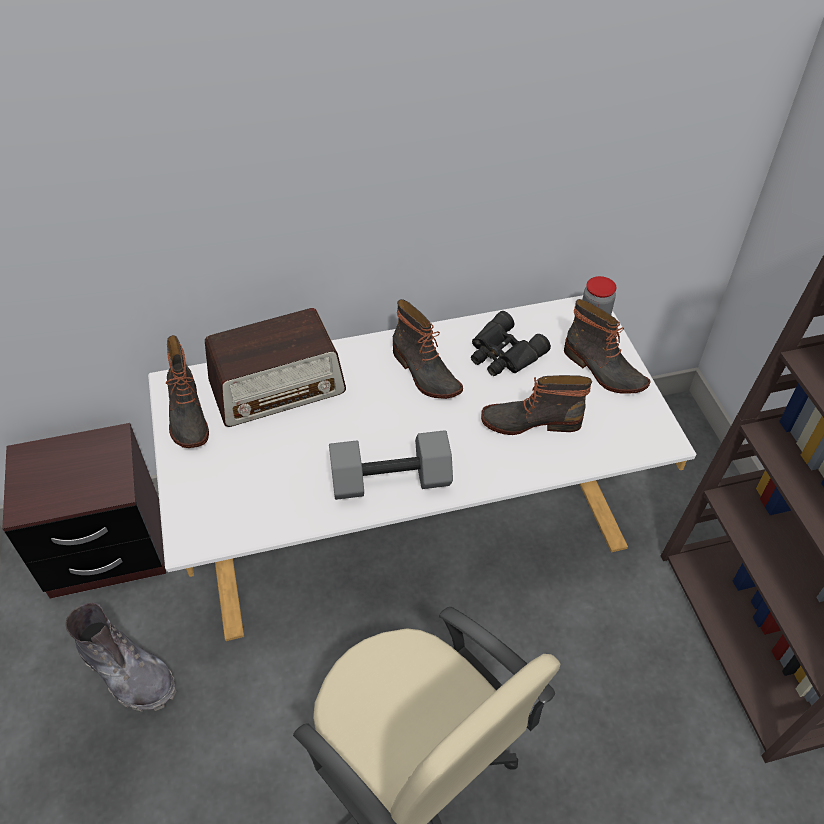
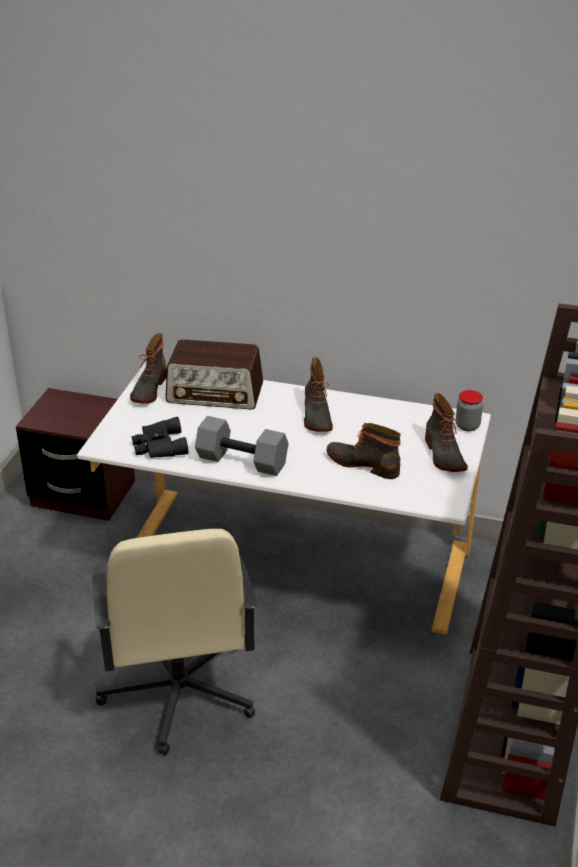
camera: 30 degrees right, 15 degrees down
(128, 673) = (47, 562): grey boot -> none
(503, 354) = (380, 424): black binoculars -> black binoculars (159, 446)

